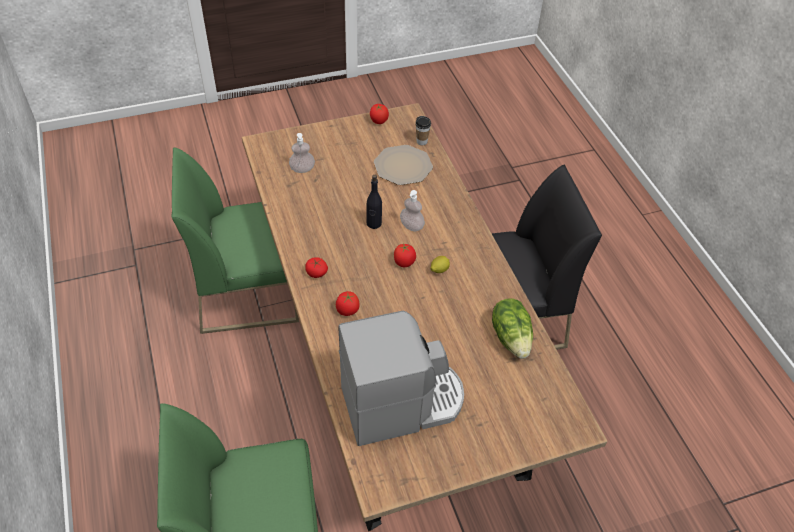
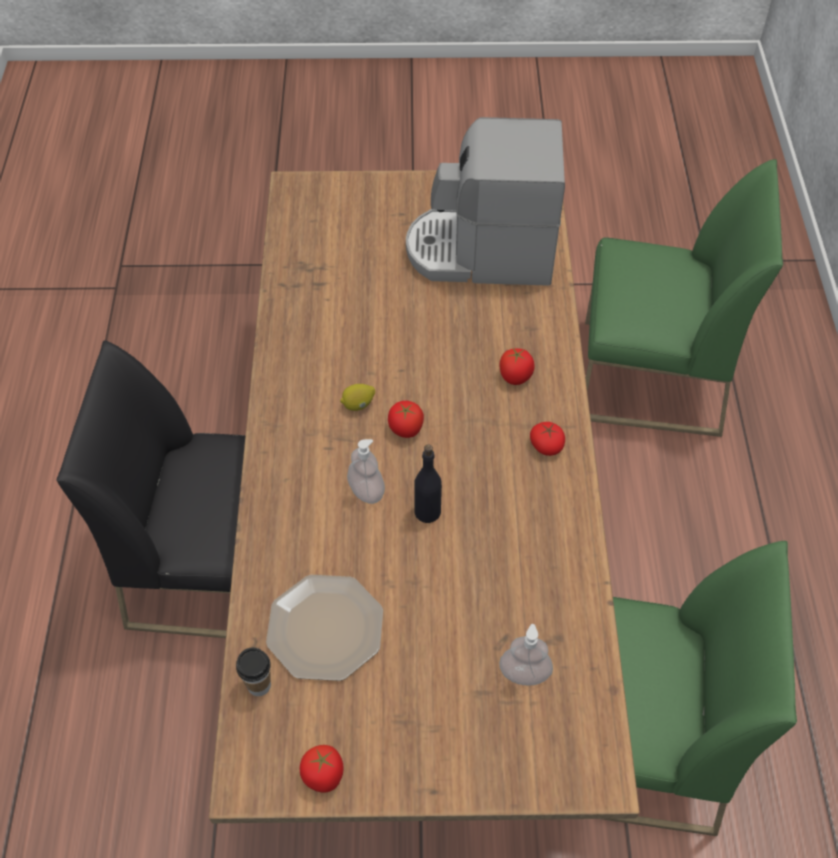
camera: 160 degrees left, 5 degrees up
(511, 337) = (309, 291): lettuce -> none

